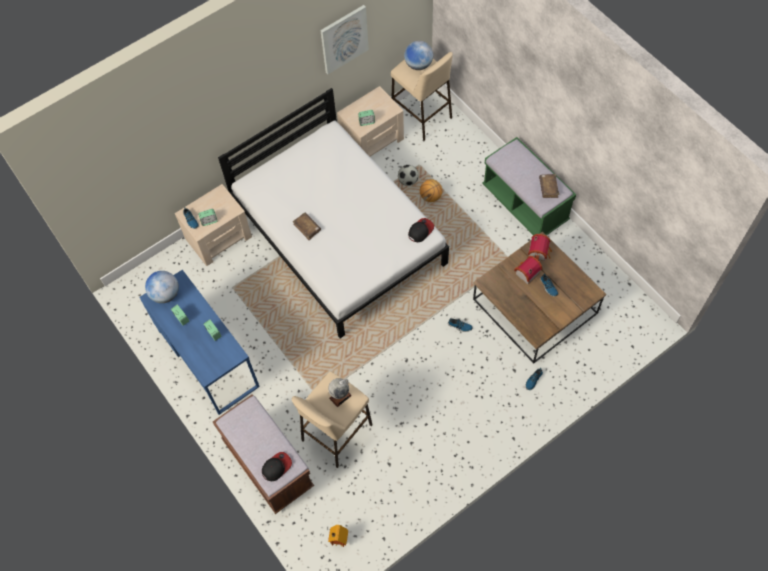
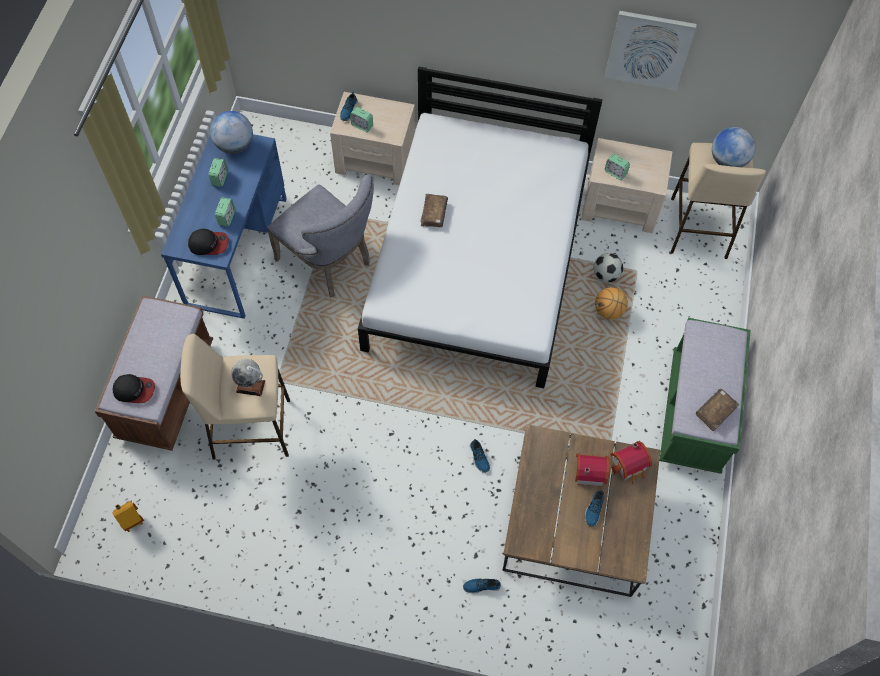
camera: 45 degrees right, 0 degrees up
(266, 313) = (329, 263): none -> grey chair
(420, 231) = (532, 321): cap -> cap (209, 244)

